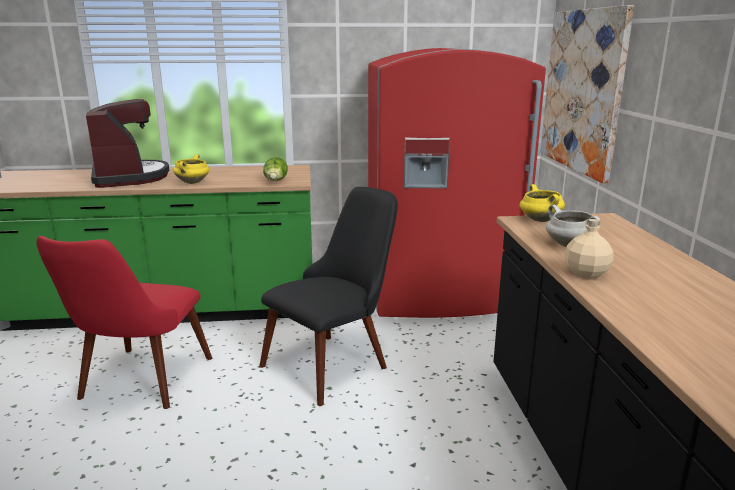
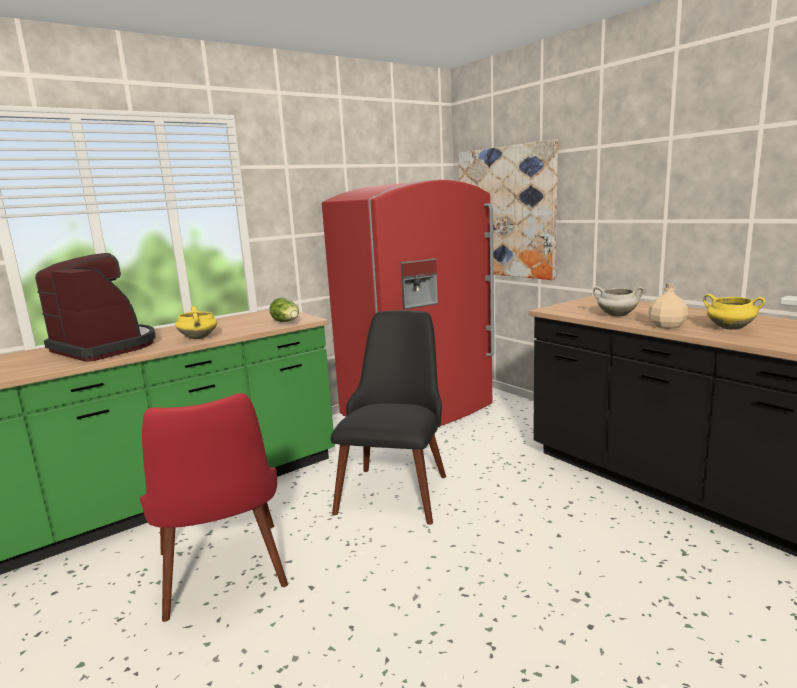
camera: 30 degrees left, 5 degrees down
(539, 220) = (562, 307): yellow cooking pot -> yellow cooking pot (729, 328)

